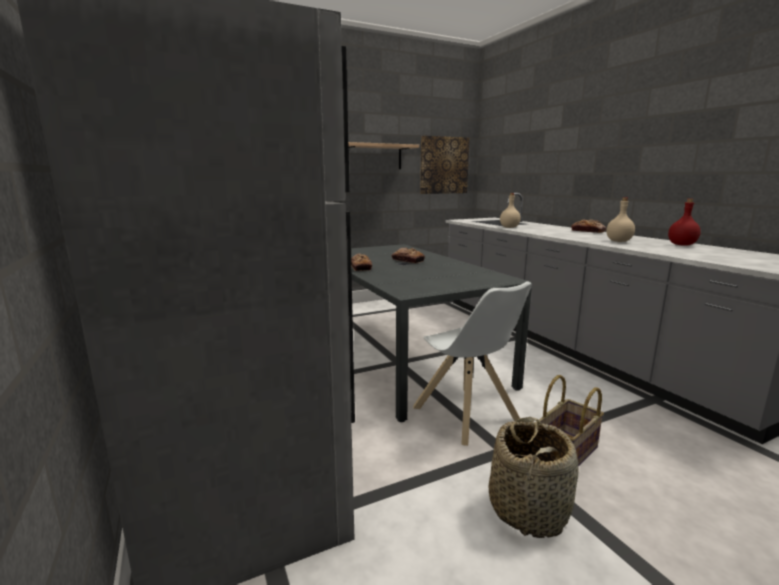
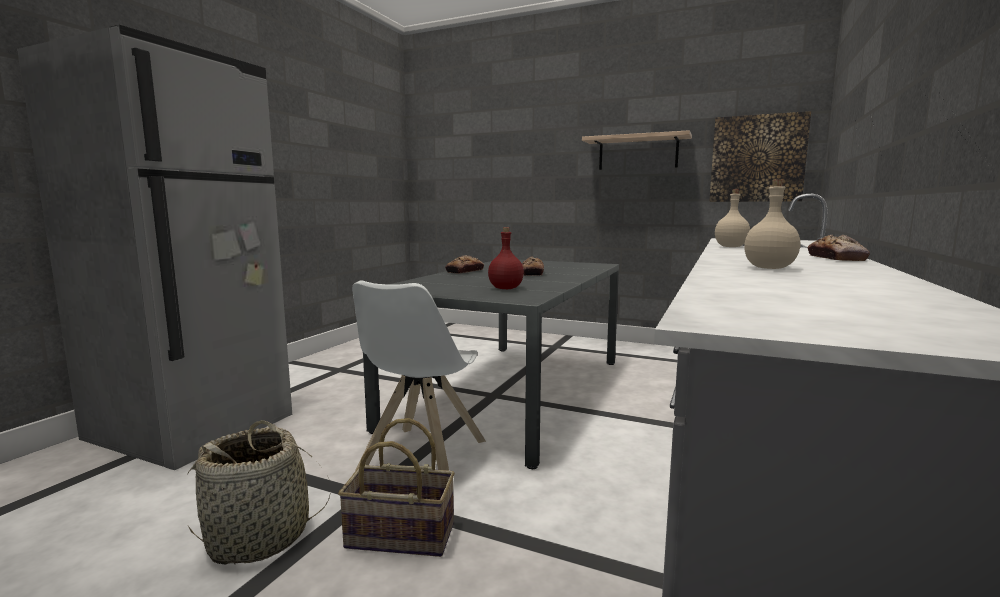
camera: 50 degrees right, 5 degrees down
(682, 245) = (872, 283): red bottle -> red bottle (506, 288)

